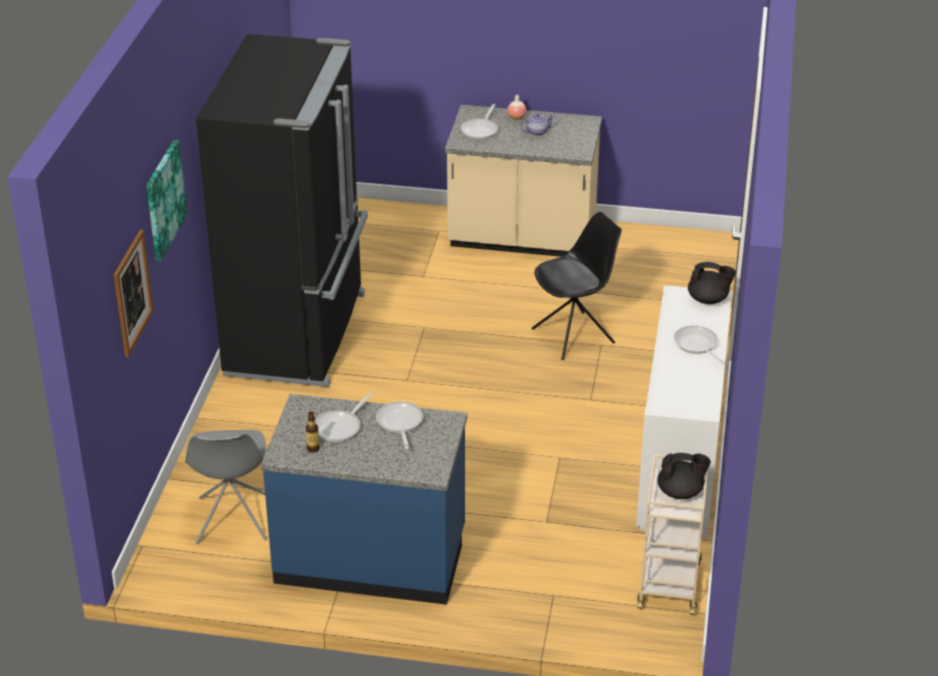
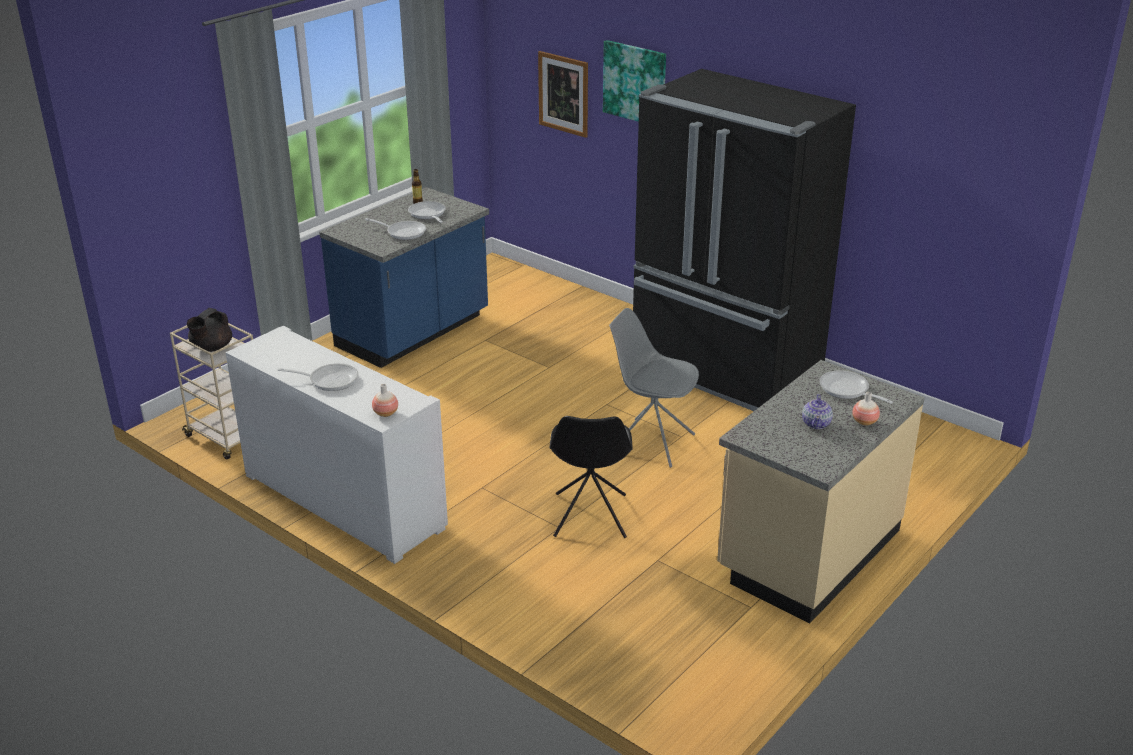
camera: 120 degrees right, 5 degrees down
(232, 520) = (512, 296): grey chair -> grey chair (651, 442)
(708, 299) = (385, 413): black teapot -> vase

